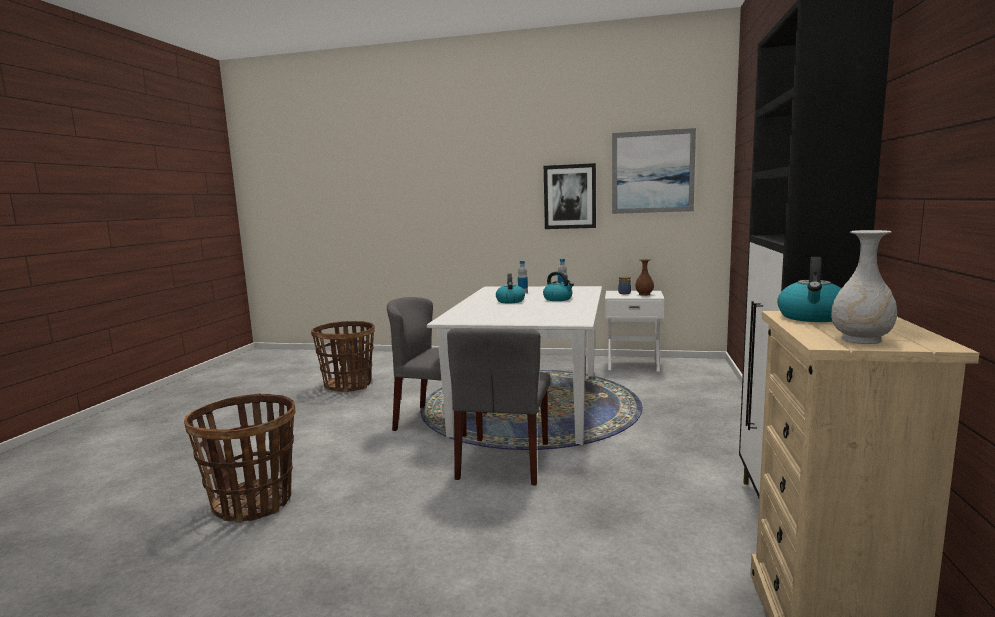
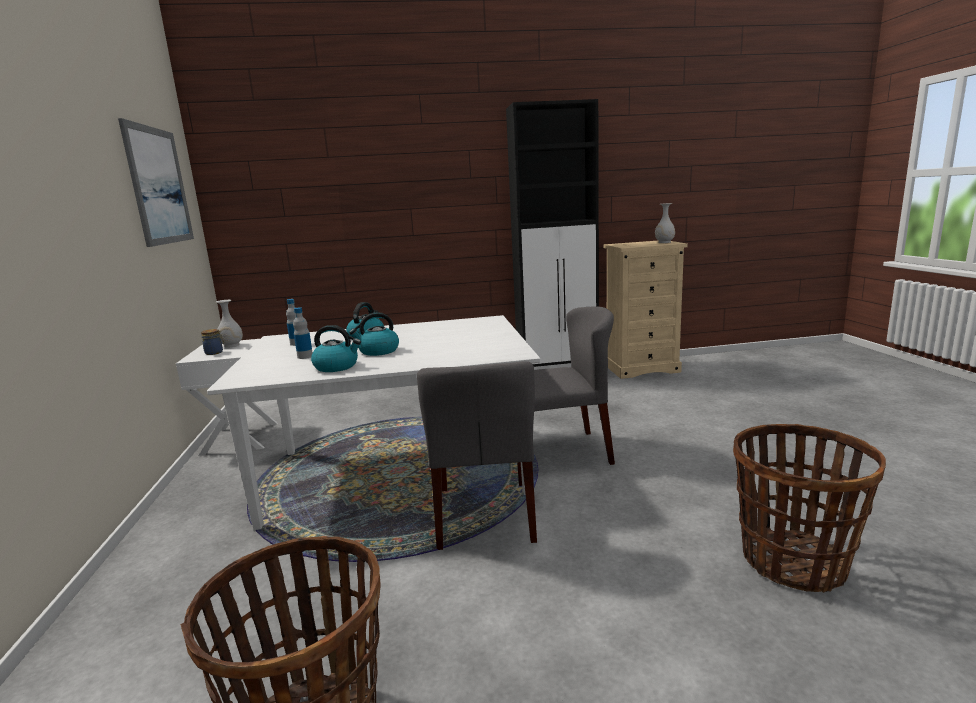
camera: 110 degrees left, 5 degrees up
(570, 196) = (106, 220): picture -> none
(644, 294) = (231, 345): brown vase -> white vase
(812, 317) = (629, 245): kettle -> kettle (337, 366)

